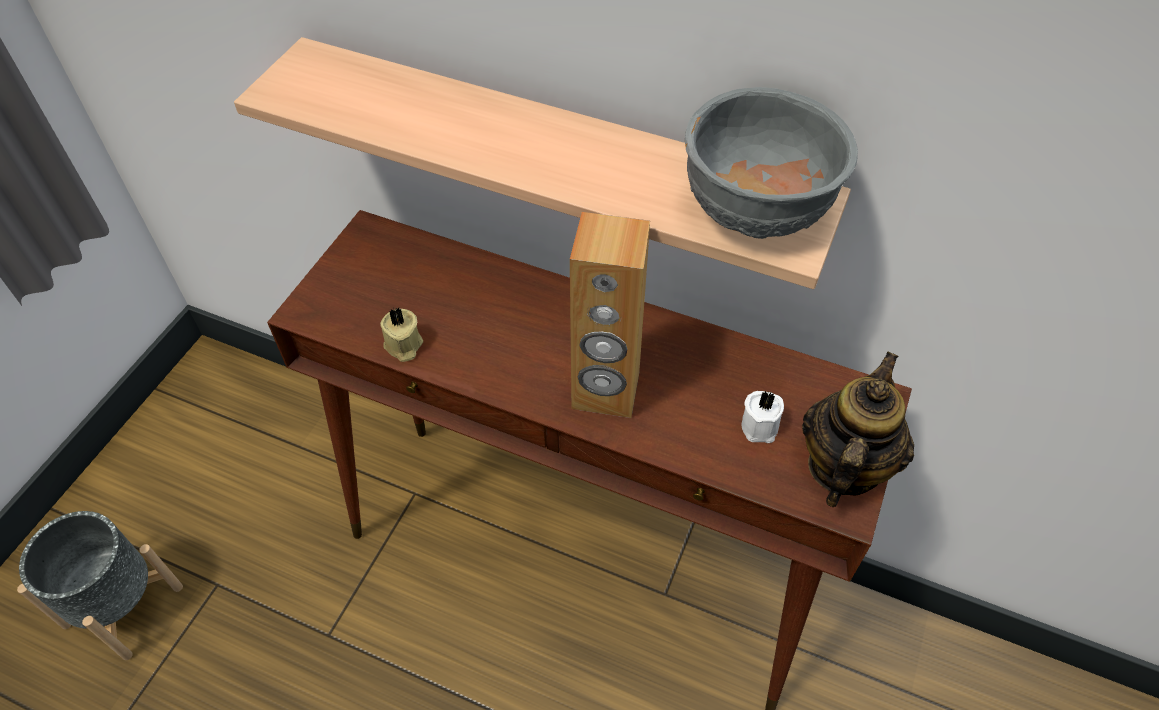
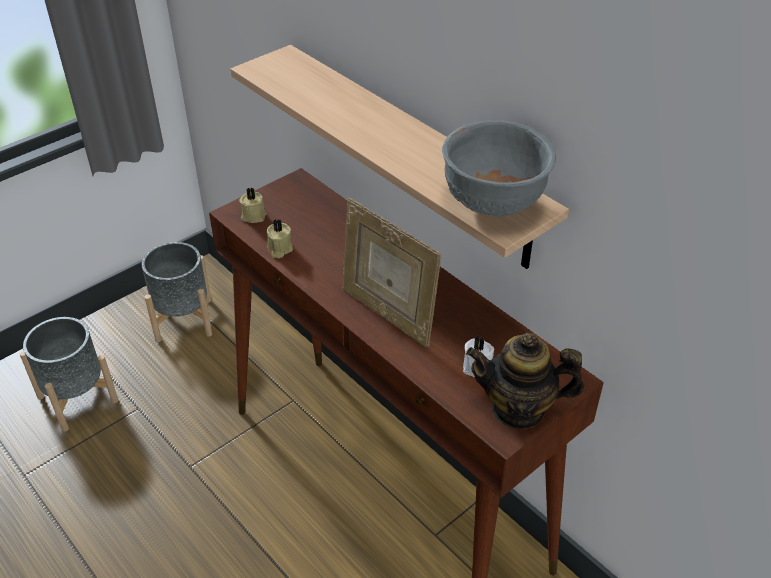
camera: 25 degrees right, 10 degrees down
(215, 438) = (184, 319): none -> grey planter
(335, 305) = (253, 215): none -> beige candle
(605, 392) = (387, 314): brown speaker -> picture frame
(842, 466) = (518, 409): teapot -> teapot turned 135 degrees counterclockwise

